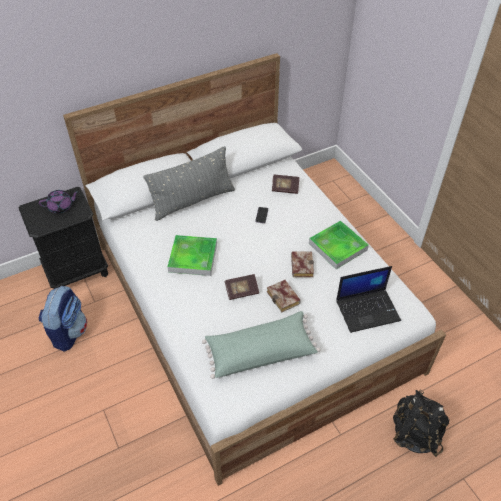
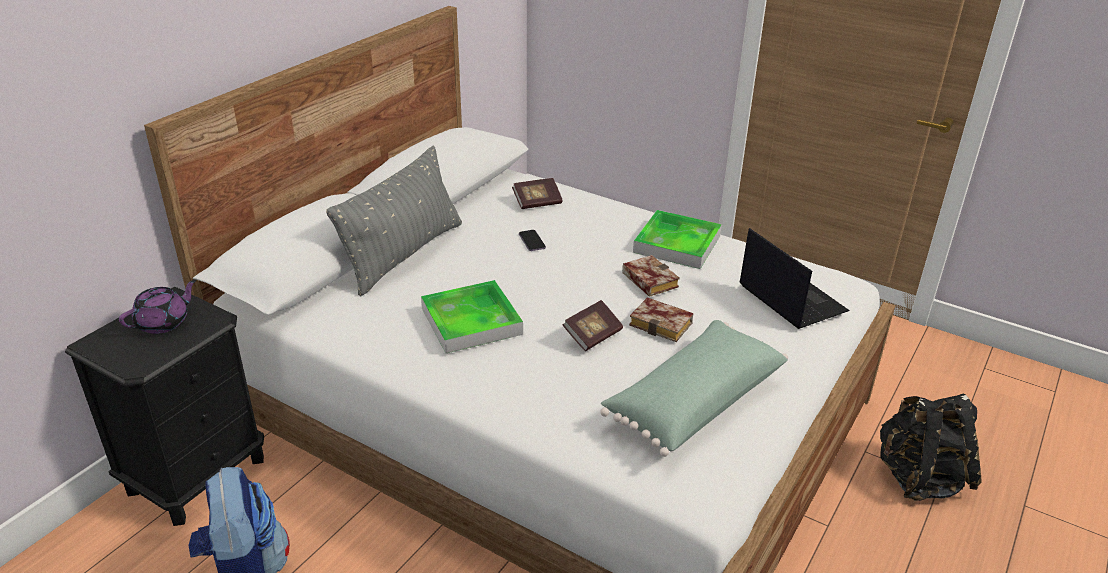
camera: 30 degrees left, 15 degrees down
(368, 310) = (790, 298): laptop -> laptop turned 75 degrees counterclockwise

